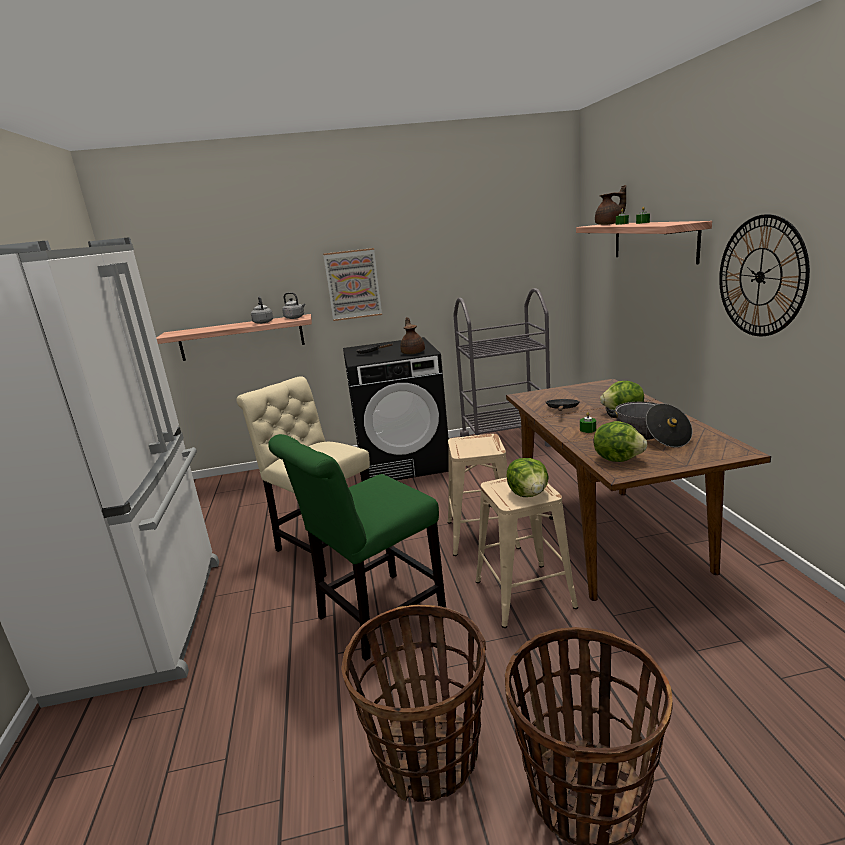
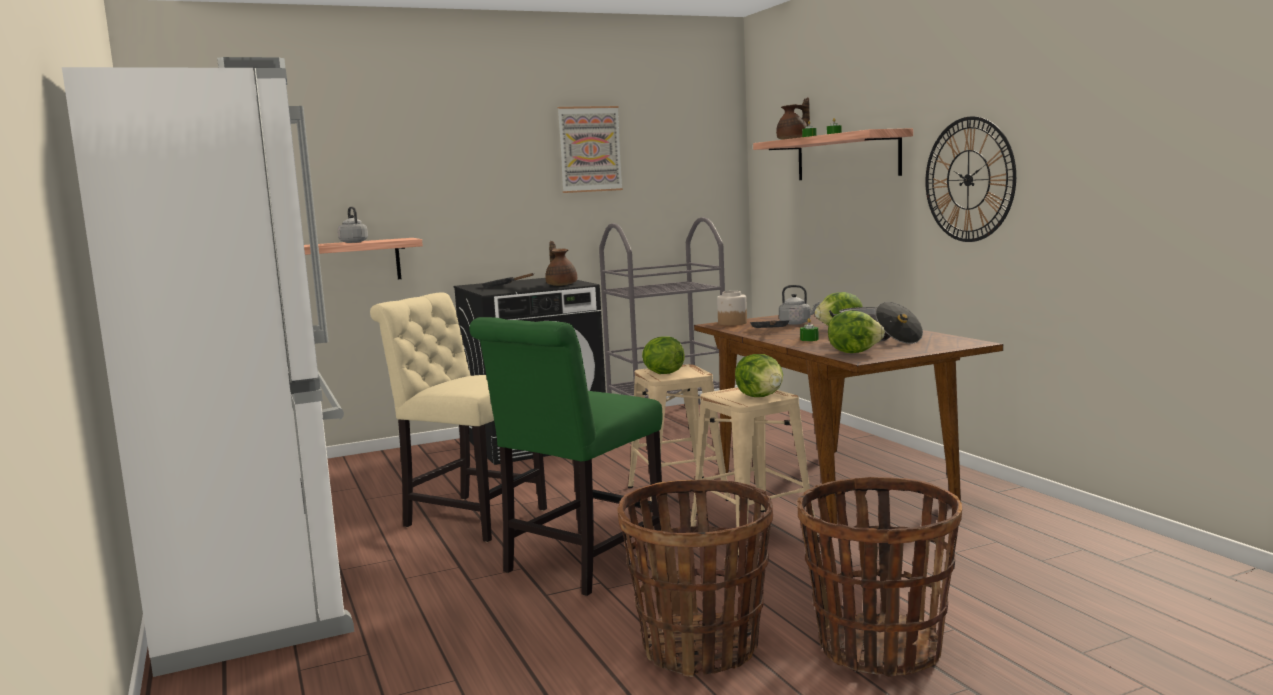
camera: 15 degrees left, 10 degrees down
(295, 318) = (396, 239): grey kettle -> grey kettle (796, 323)
(353, 284) = (471, 202): picture -> picture (589, 149)
(466, 447) = (662, 373): none -> lettuce
(536, 395) = (732, 323): none -> jar

